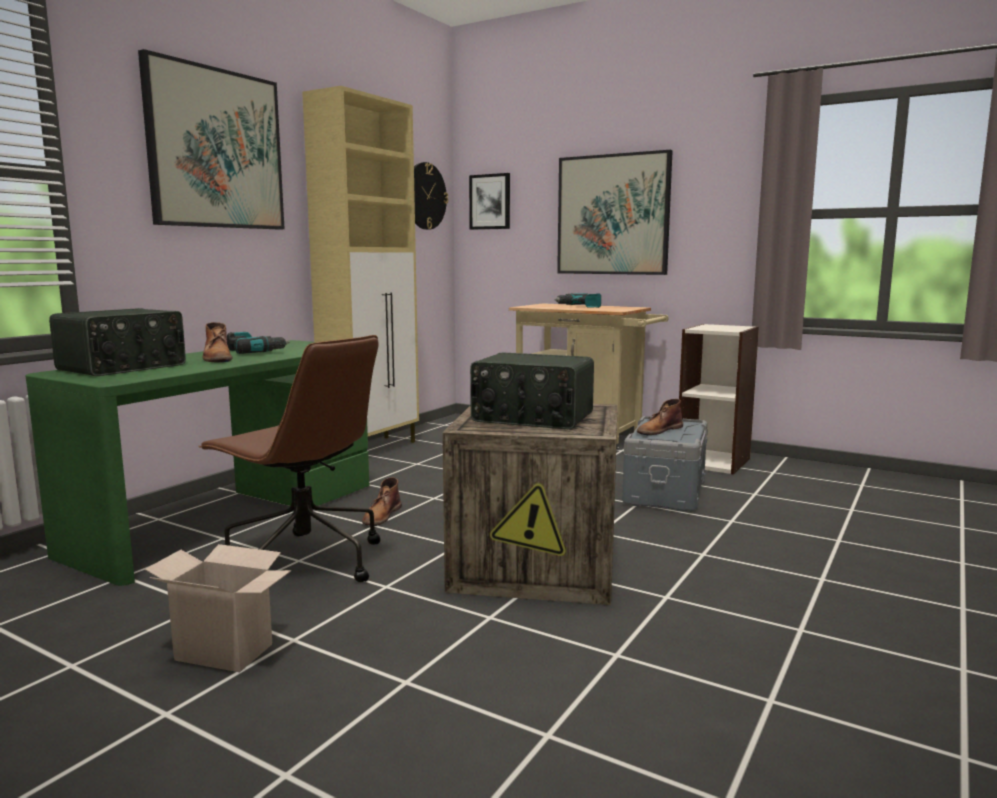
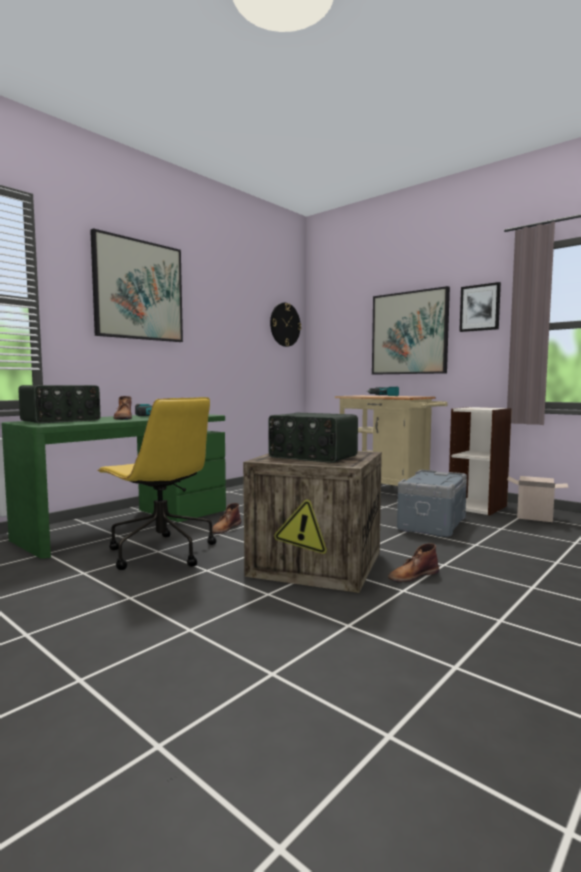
camera: 10 degrees right, 5 degrees down
(228, 651) = (84, 601): cardboard box -> cardboard box (536, 517)
(303, 562) = (160, 552): brown office chair -> yellow office chair
(372, 449) = (239, 489): beige cabinet -> none
(490, 202) = (329, 328): picture -> picture (480, 308)
(659, 430) = (427, 478): brown boot -> brown boot (412, 575)

